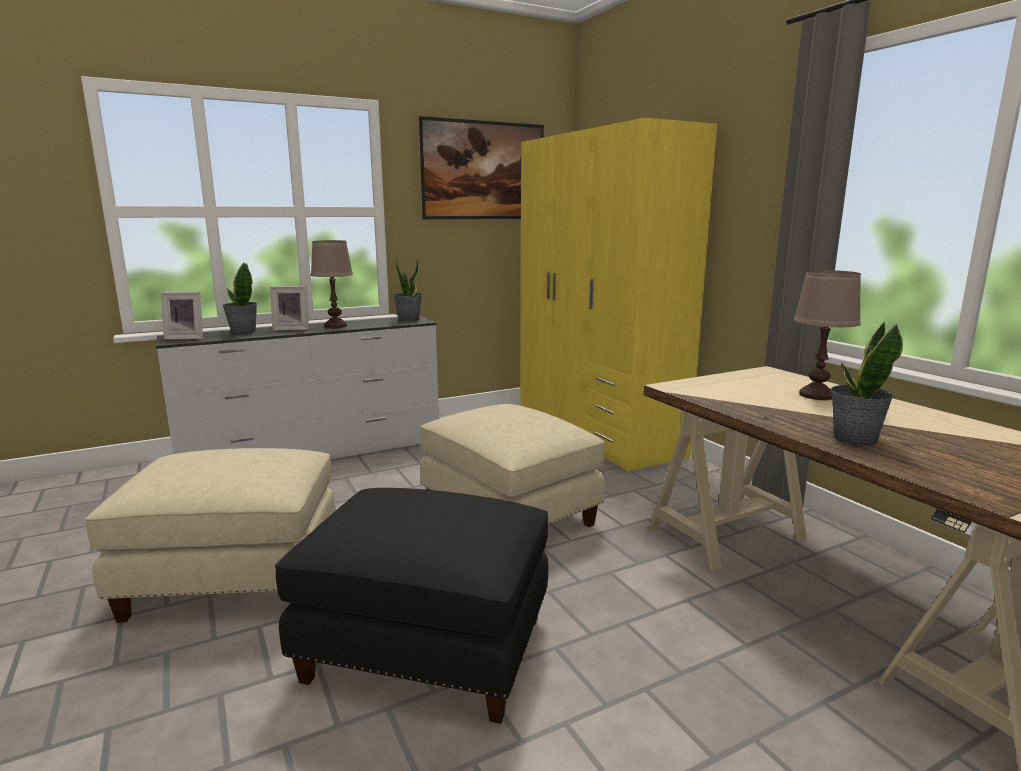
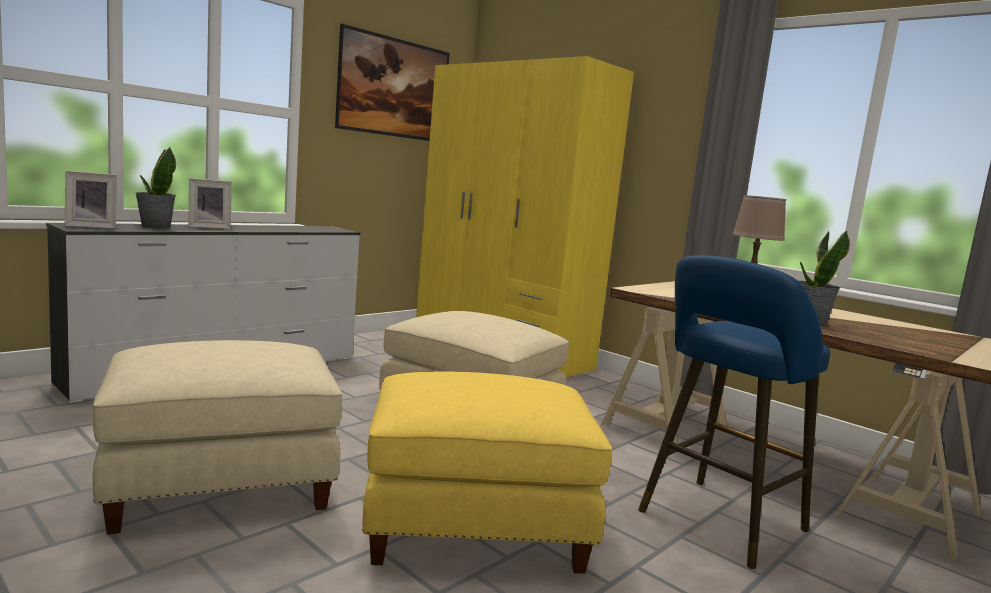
camera: 20 degrees left, 5 degrees down
(335, 326) = (256, 228): brown table lamp -> none
(408, 320) = (327, 228): potted plant -> none
(425, 650) = (474, 527): black ottoman -> yellow ottoman
(704, 676) = (717, 523): none -> blue stool

